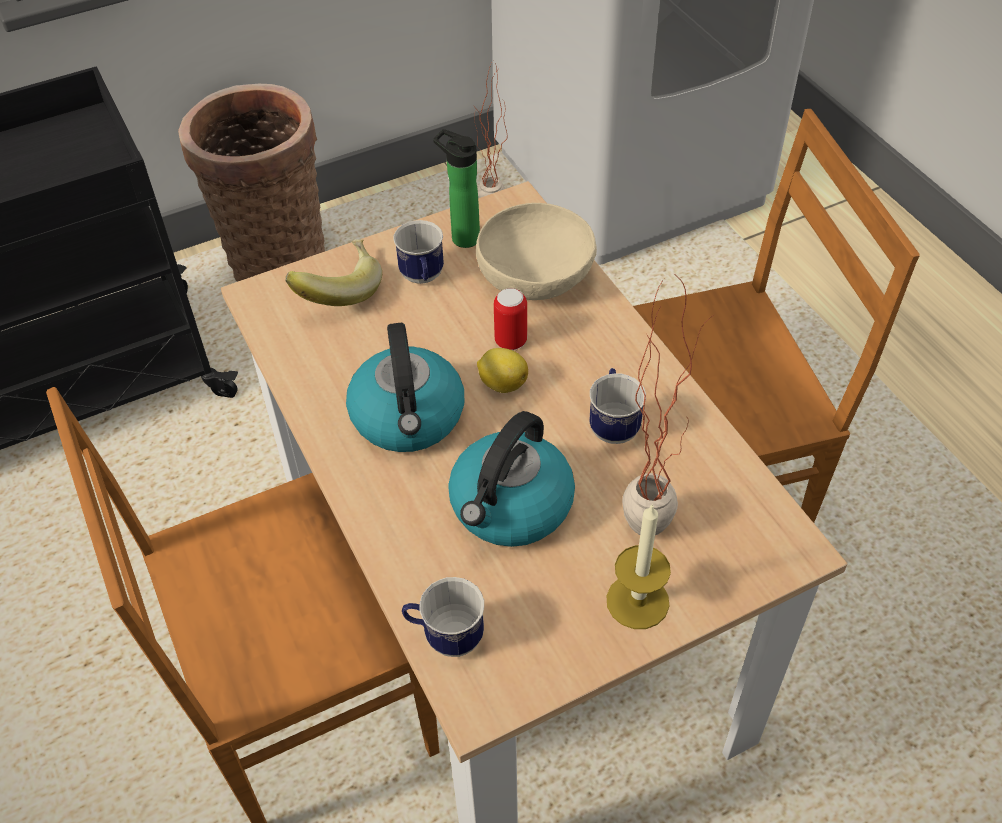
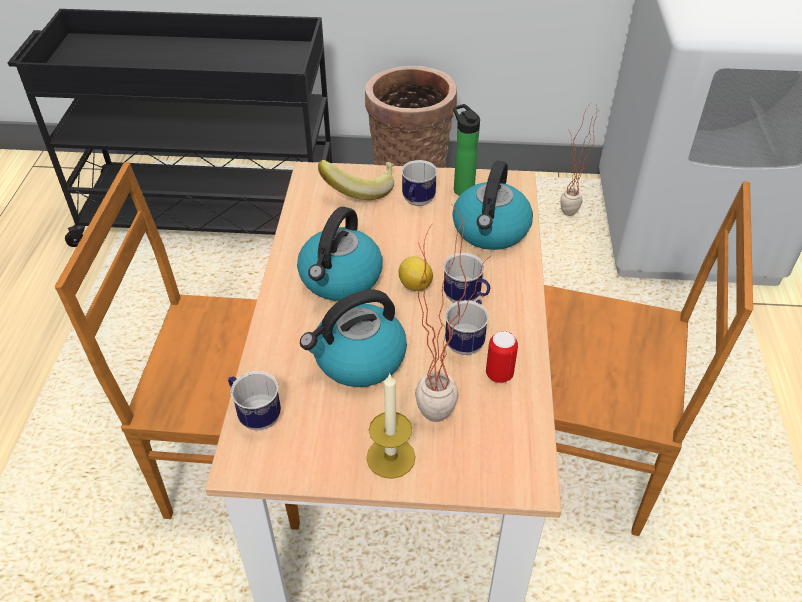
camera: 30 degrees right, 5 degrees down
(510, 341) = (441, 262): can -> can (499, 375)
(536, 277) = (491, 231): beige bowl -> kettle
(573, 374) = (466, 299): none -> mug

